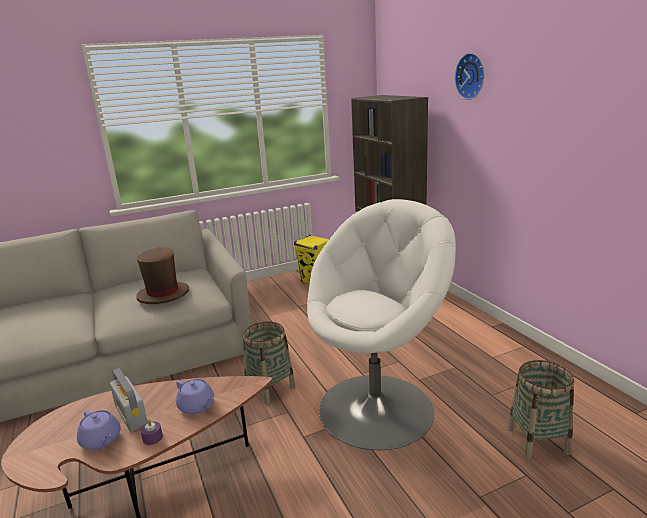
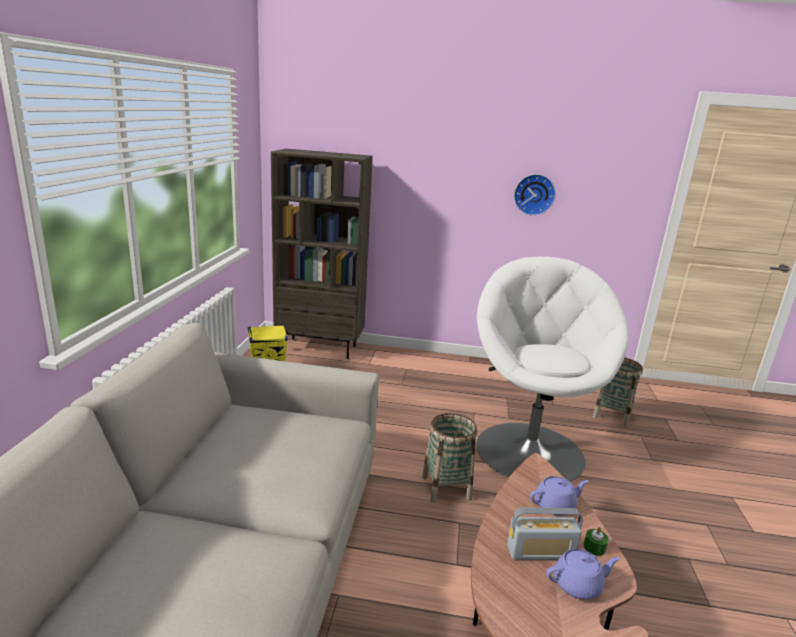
camera: 60 degrees left, 0 degrees up
(152, 438) = (594, 547): purple candle -> green candle
(163, 294) = (292, 446): brown hat -> none
(472, 76) = (433, 139): wall clock -> wall clock (534, 194)

